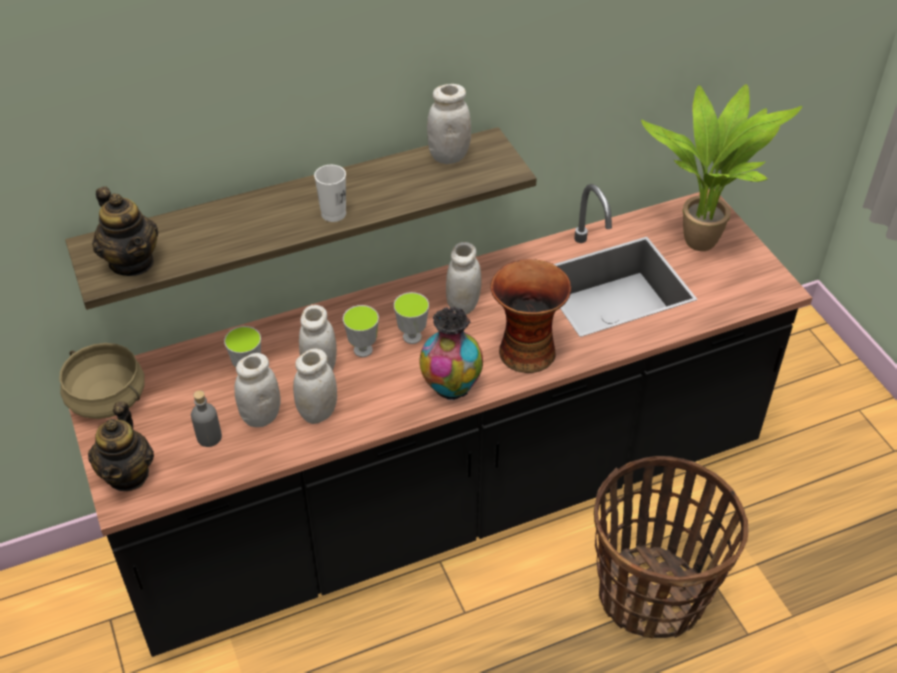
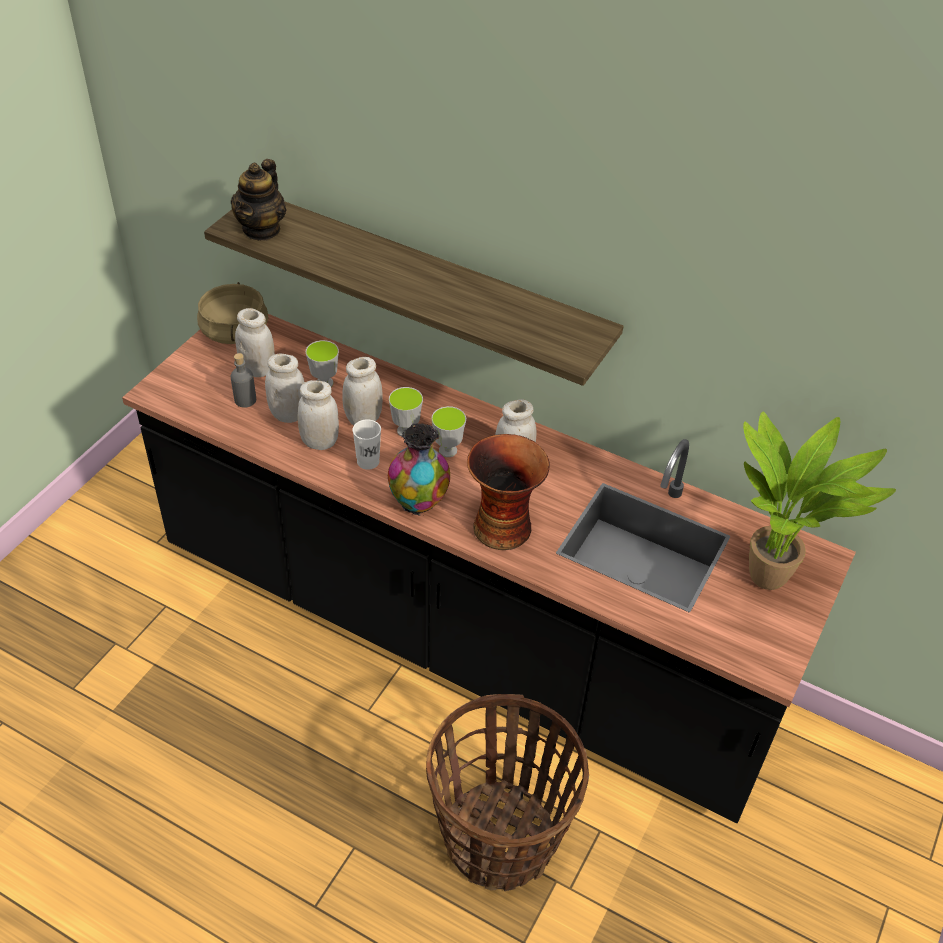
camera: 50 degrees right, 0 degrees up
(128, 474) = (178, 381): teapot -> none
(333, 214) = (413, 292): white cup -> white cup (368, 461)
(448, 156) = (551, 316): white jar -> white jar (258, 369)

